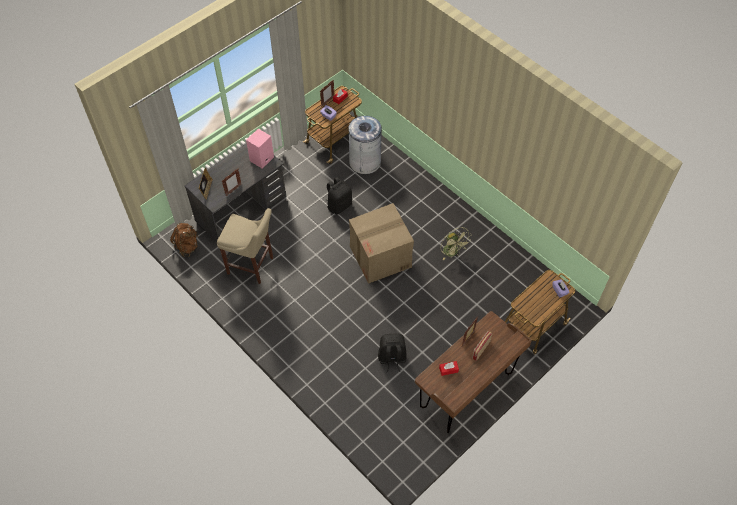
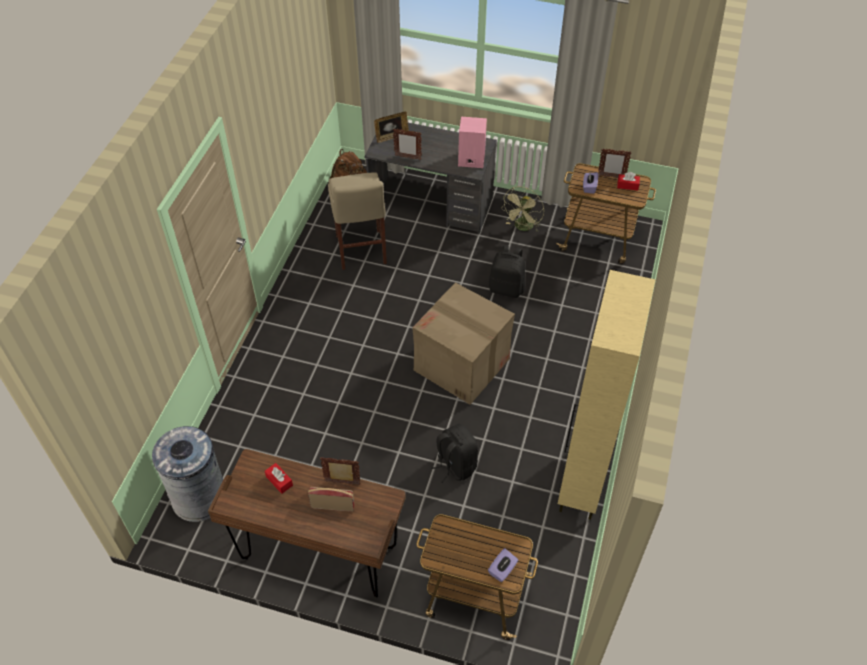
camera: 60 degrees right, 5 degrees down
(365, 162) = (593, 282): grey trash can -> grey trash can (199, 497)
(392, 358) = (319, 445): black backpack -> black backpack (455, 465)
(453, 252) = (526, 440): green fan -> green fan (522, 227)
(495, 242) = (581, 484): none -> beige cabinet

